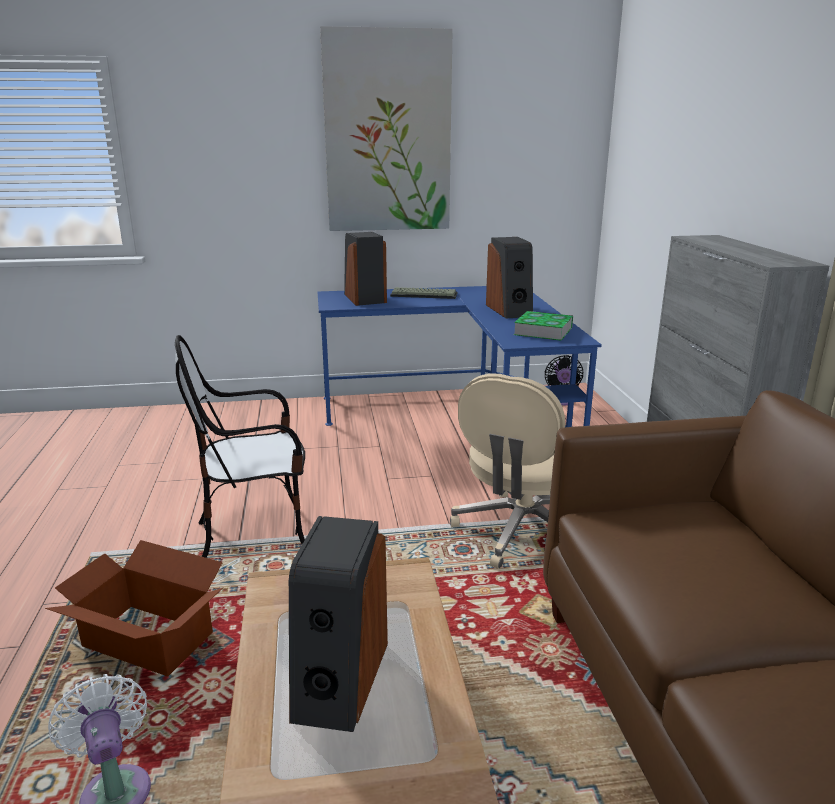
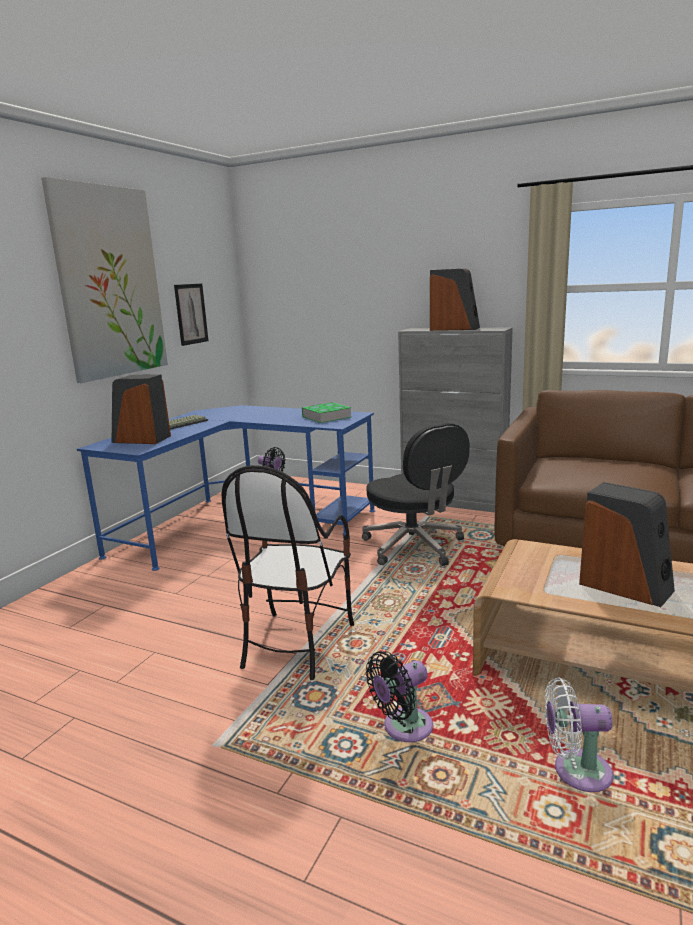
camera: 55 degrees left, 5 degrees down
(148, 641) = (403, 728): cardboard box -> black fan
(504, 174) = (191, 314): none -> picture
(510, 310) = (268, 415): speaker -> speaker (454, 329)
(521, 532) = (414, 547): beige office chair -> black office chair

